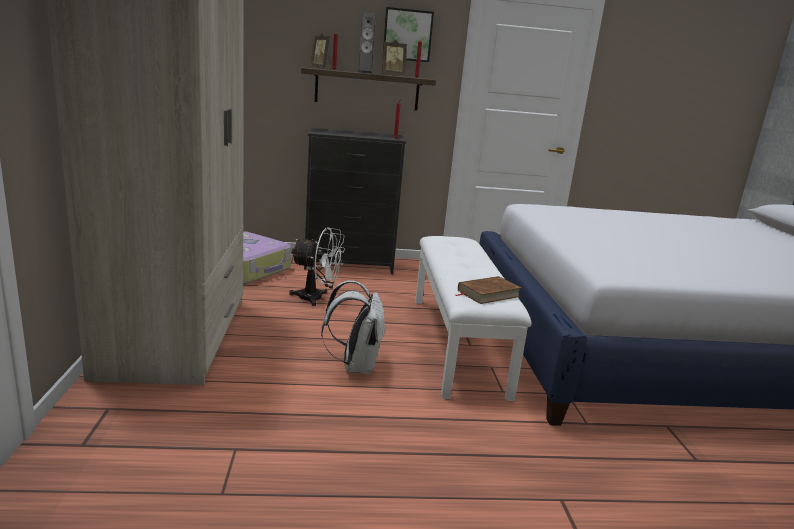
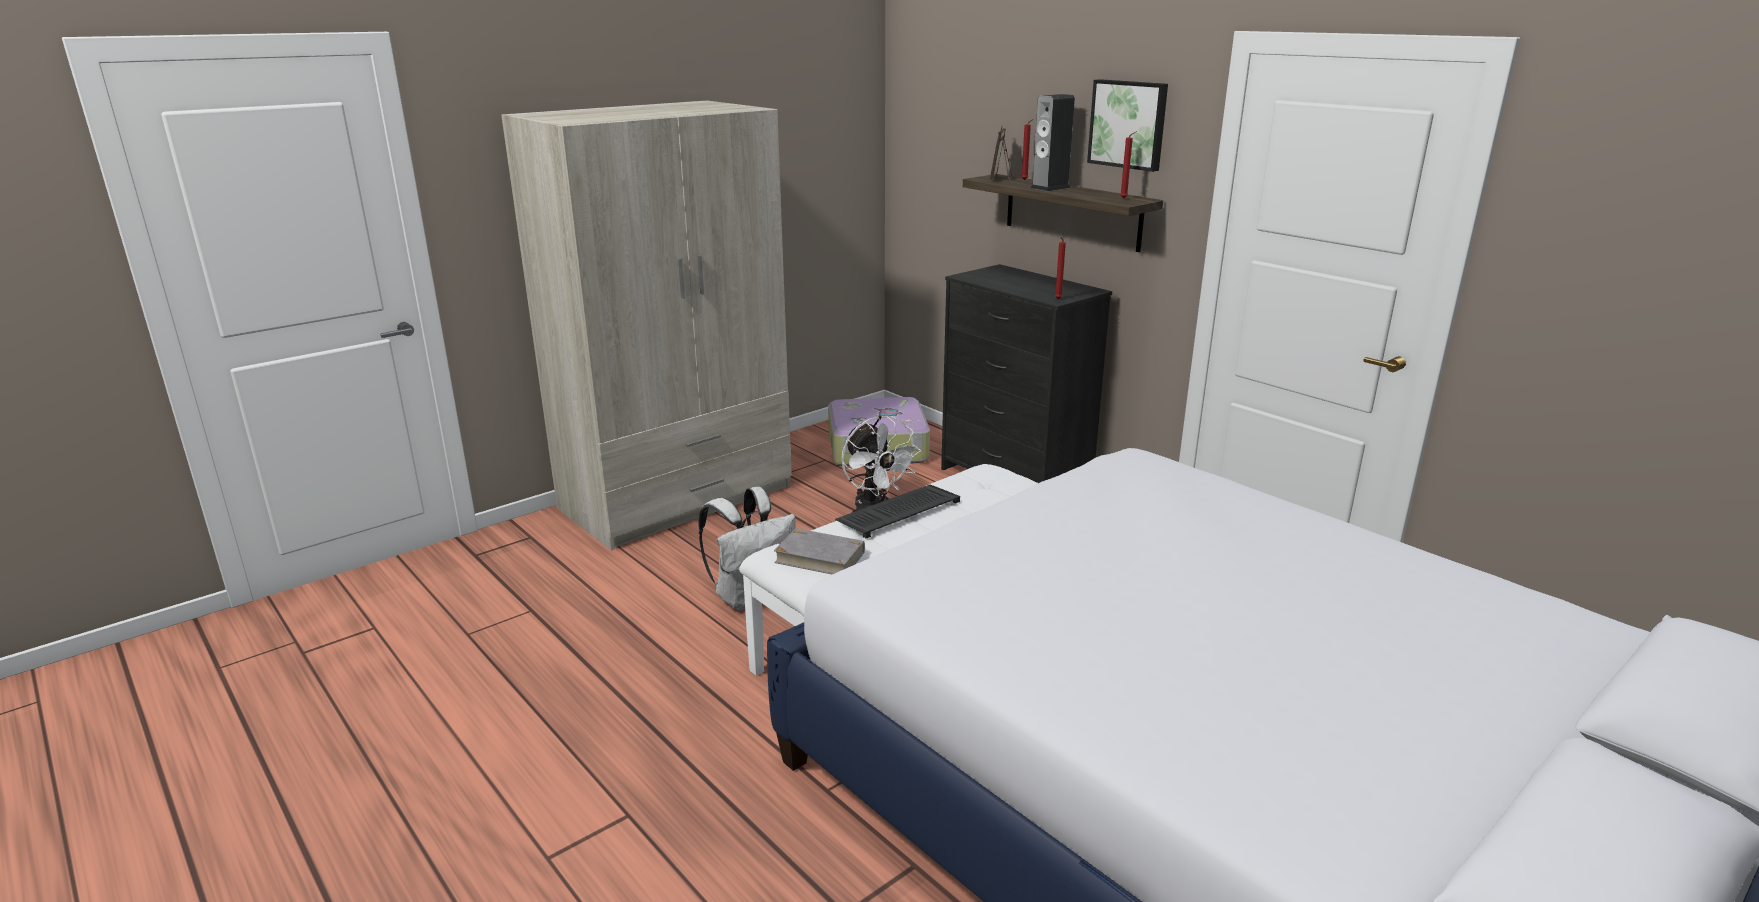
camera: 55 degrees right, 5 degrees up
(392, 75) = (1084, 194): picture frame -> none
(457, 264) = (899, 511): none -> keyboard
(488, 293) = (819, 557): brown book -> grey book

